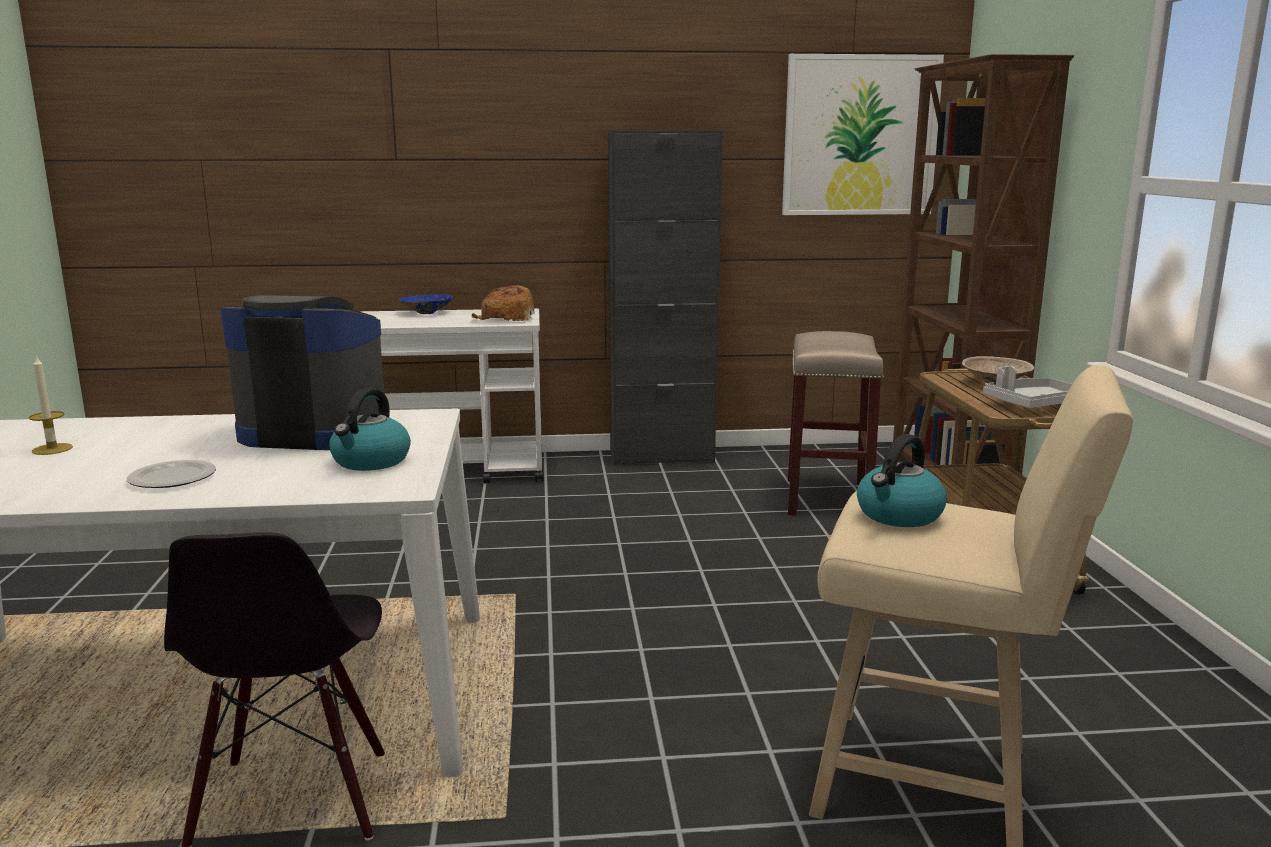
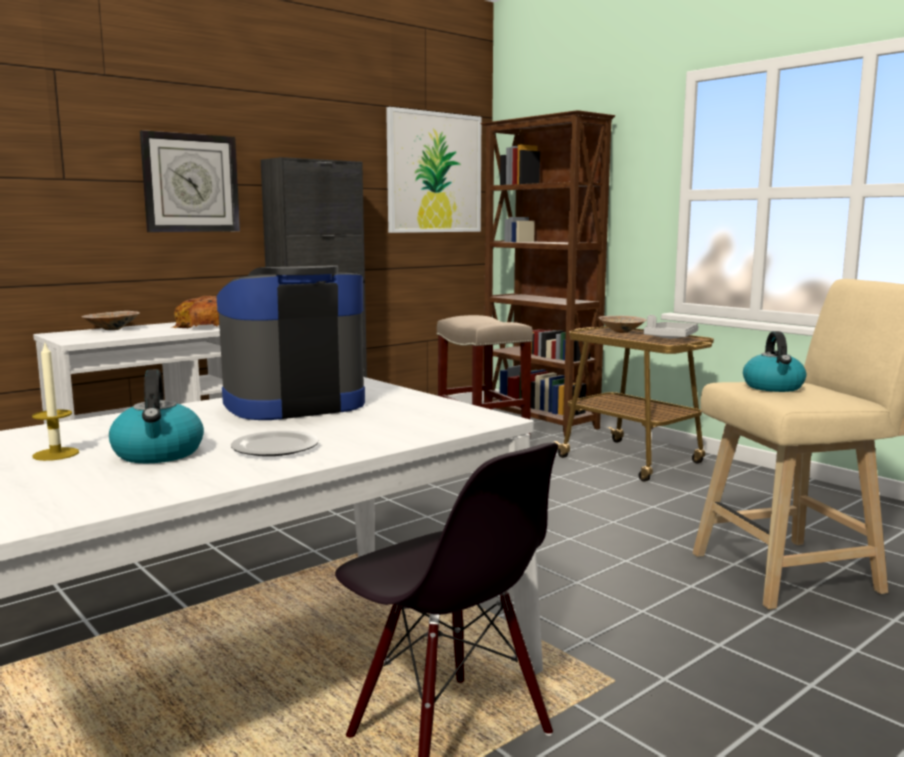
camera: 35 degrees left, 5 degrees down
(371, 461) = (411, 411): kettle -> kettle (159, 454)
(425, 313) = (111, 329): blue bowl -> beige bowl
(525, 160) = (191, 183): none -> wall clock

